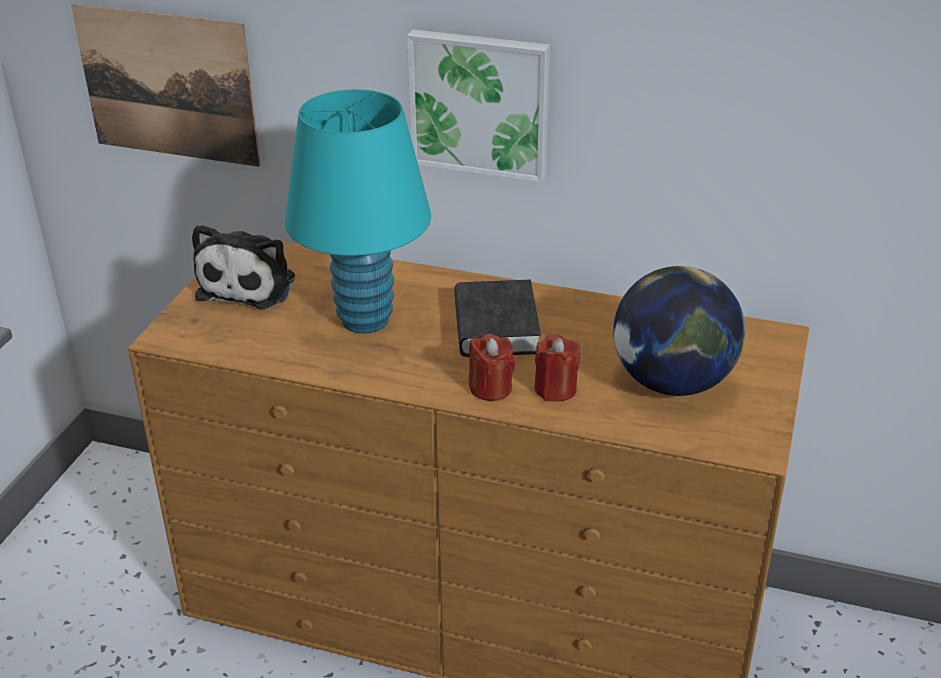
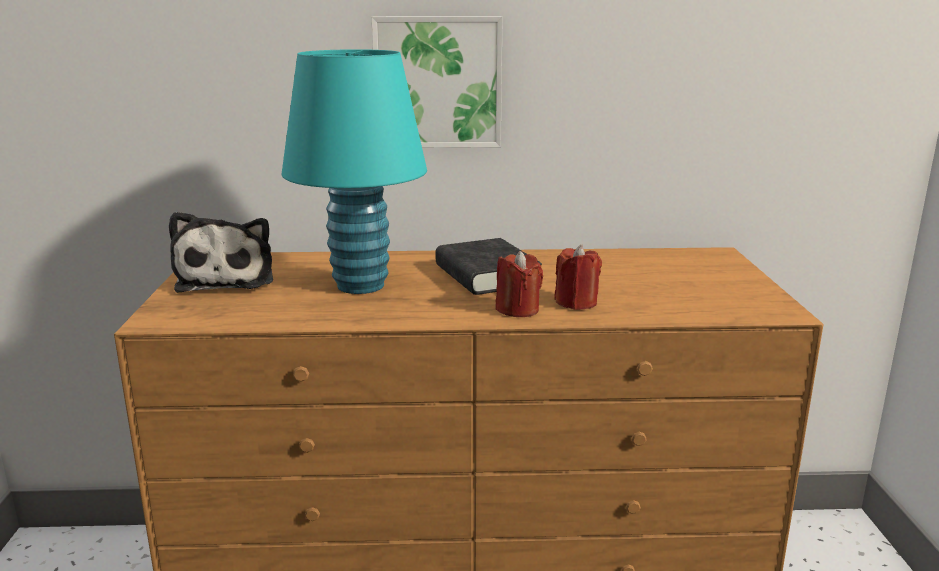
camera: 20 degrees left, 15 degrees down
(168, 85) = (117, 106): picture -> none
(672, 383) = (669, 286): globe -> none

